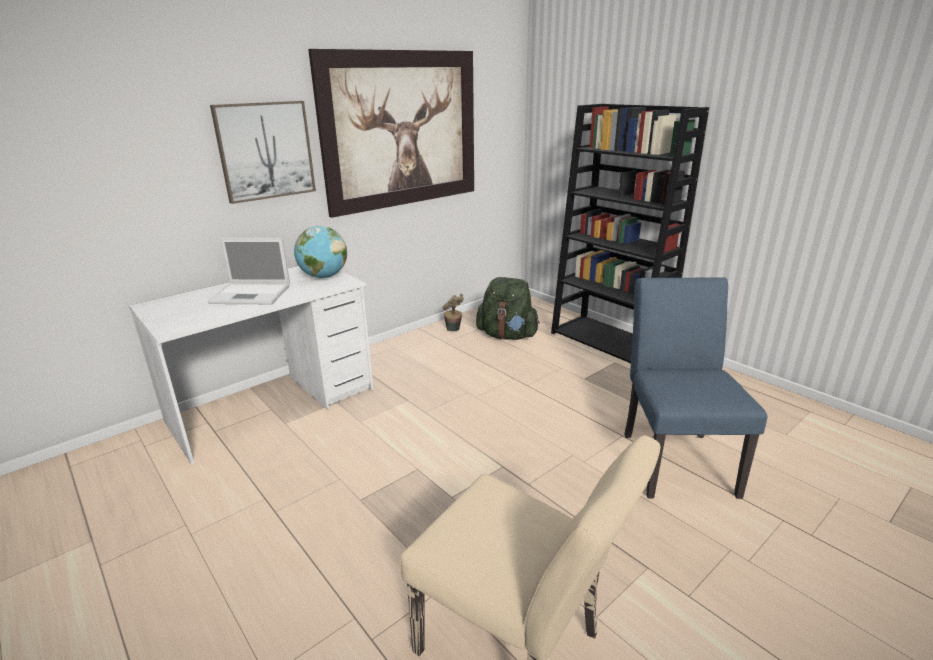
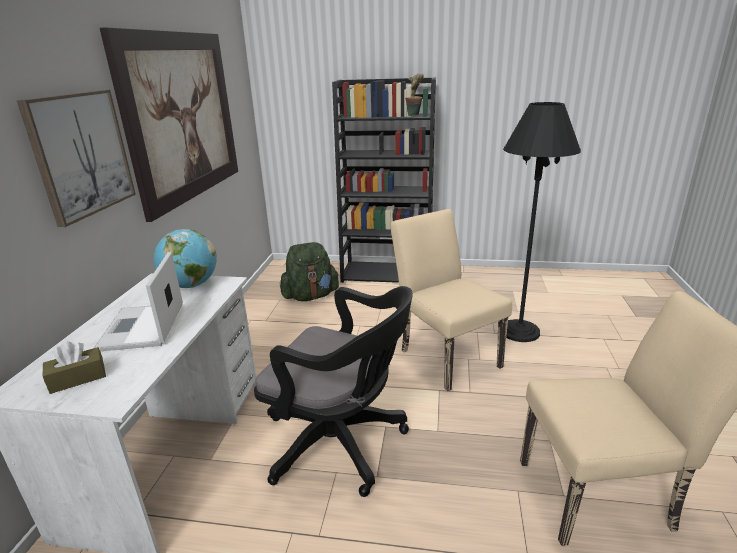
camera: 40 degrees left, 0 degrees up
(179, 310) = (78, 378): none -> brown tissue box
(252, 294) = (142, 328): laptop -> laptop turned 120 degrees clockwise
(369, 462) = (341, 444): none -> black office chair
(453, 330) = (259, 308): potted plant -> potted plant (413, 115)
(555, 440) = (445, 355): none -> beige chair
(674, 457) = (519, 331): blue chair -> black floor lamp

